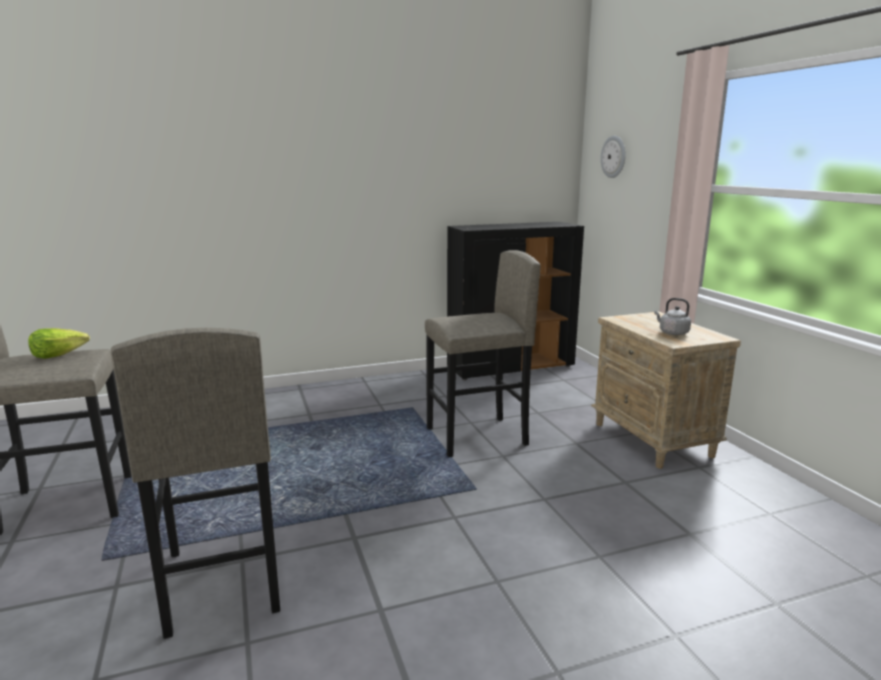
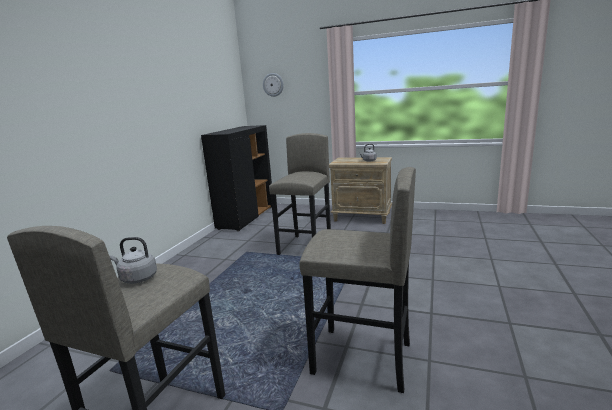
camera: 50 degrees left, 0 degrees up
(58, 355) = (137, 278): lettuce -> grey kettle

